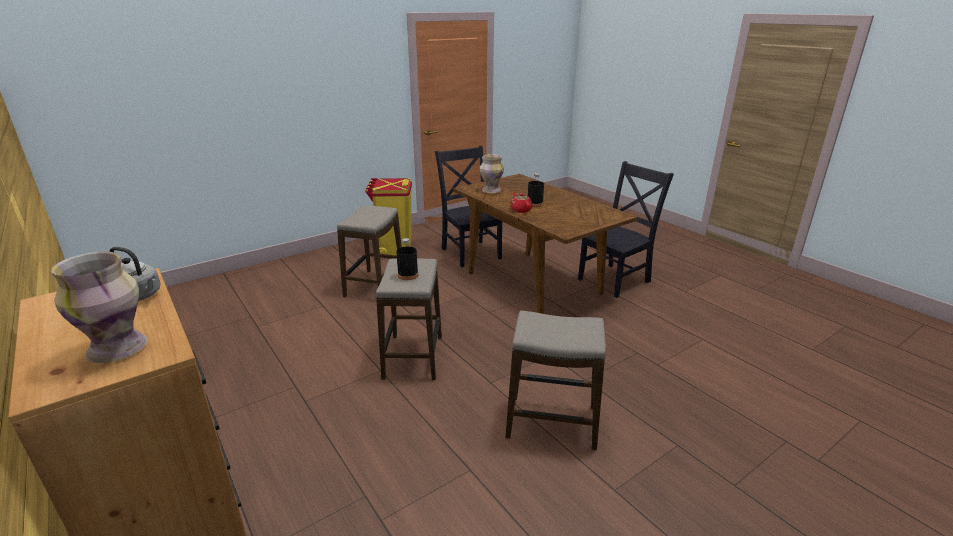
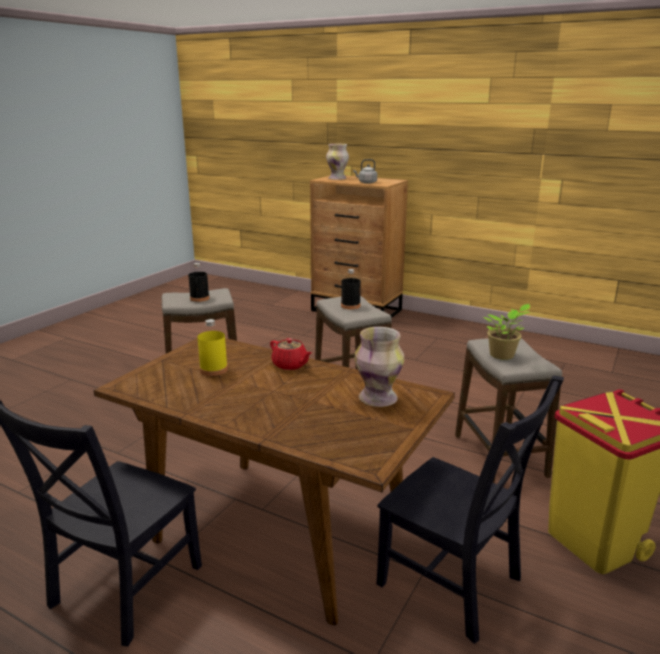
camera: 155 degrees right, 5 degrees down
(375, 215) = (503, 356): none -> potted plant
(535, 204) = (275, 382): black bottle -> black bottle (199, 298)
(567, 215) = (213, 370): none -> yellow bottle

